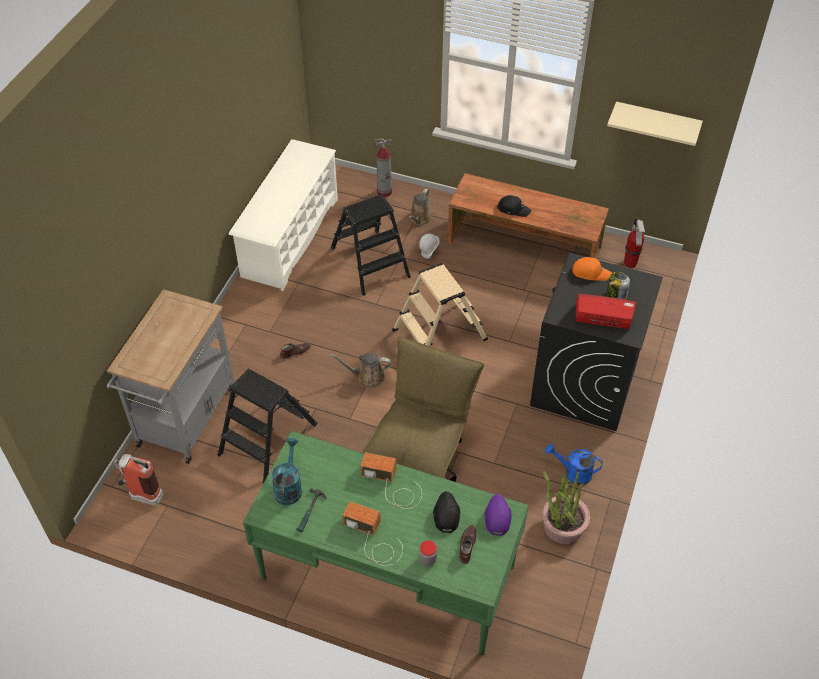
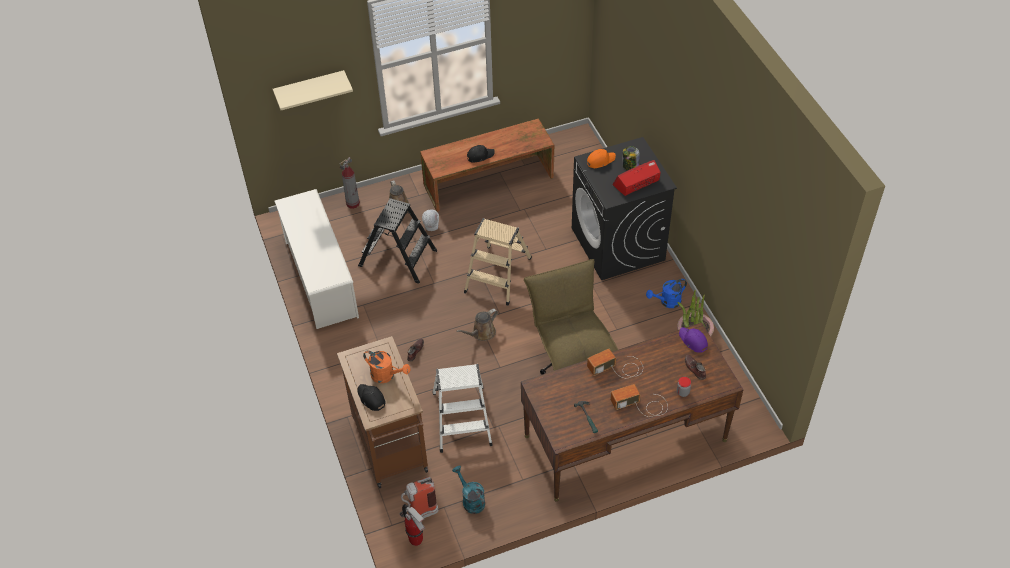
camera: 40 degrees left, 0 degrees up
(177, 337) = (386, 375): none -> orange watering can
(185, 419) = (391, 447): grey cart -> brown cart
(267, 439) = (461, 418): black step ladder -> white step ladder
(288, 486) = (558, 413): turquoise watering can -> turquoise watering can (471, 500)
(388, 572) = (625, 438): green desk -> brown desk
(446, 514) = (664, 360): black cap -> black cap (371, 398)
(630, 264) = (567, 150): fire extinguisher -> fire extinguisher (416, 540)
(656, 123) = (551, 38): beige shelf -> beige shelf (310, 89)

